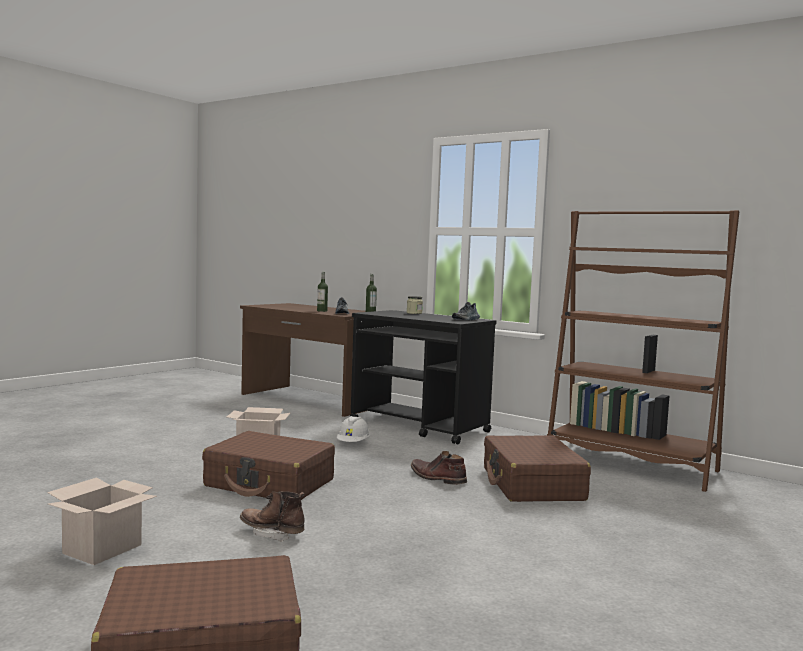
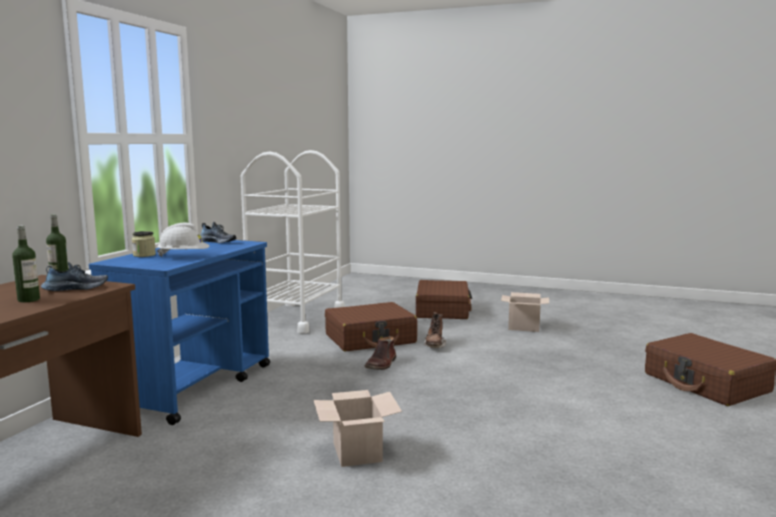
camera: 105 degrees left, 5 degrees up
(102, 550) = (678, 444): cardboard box -> cardboard box (524, 327)
(270, 483) = (463, 420): brown suitcase -> brown suitcase (442, 310)
(272, 533) = (563, 396): brown boot -> brown boot (434, 345)
(353, 444) = (292, 407): white hard hat -> white hard hat (184, 256)
(420, 427) = (194, 386): black cart -> blue cart
(631, 464) = (296, 318): brown bookcase -> white cart

